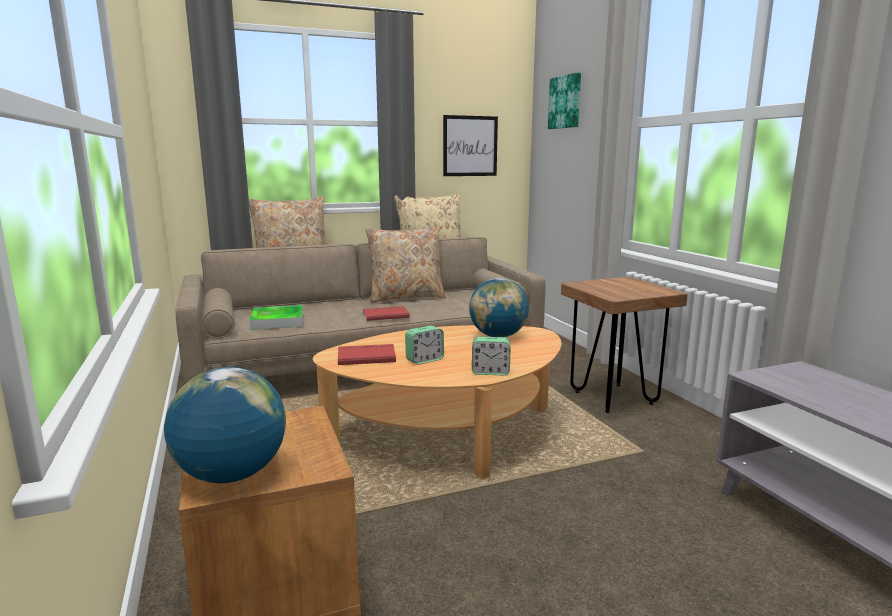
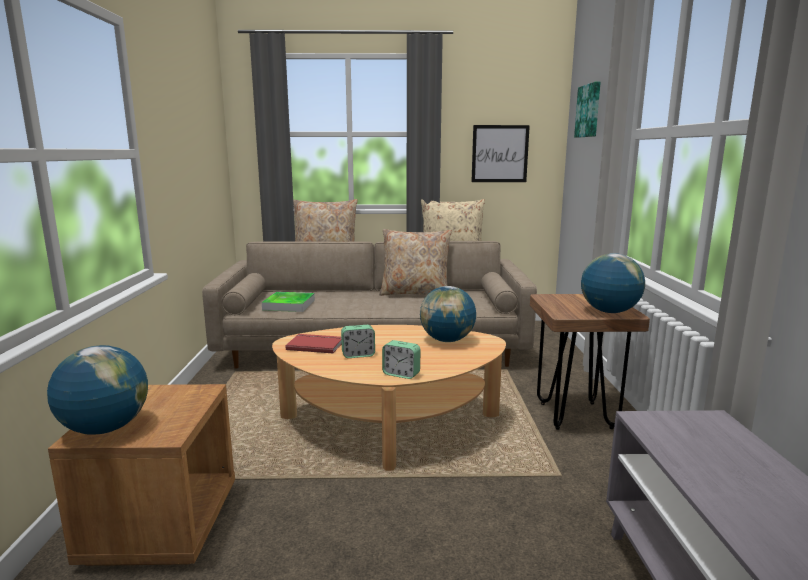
camera: 20 degrees right, 0 degrees up
(385, 315) = (378, 308): red book -> none
(649, 291) = (609, 311): none -> globe

